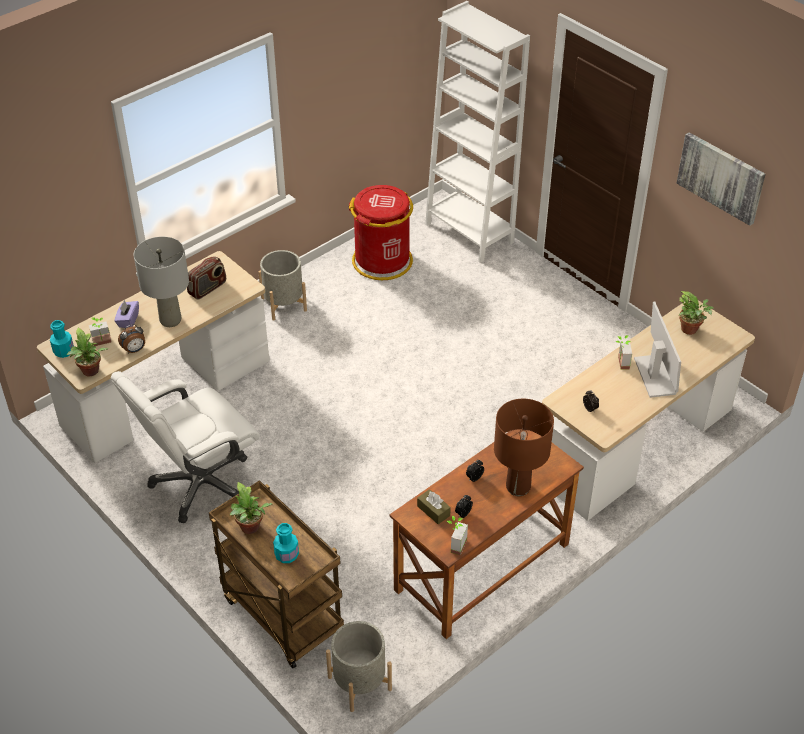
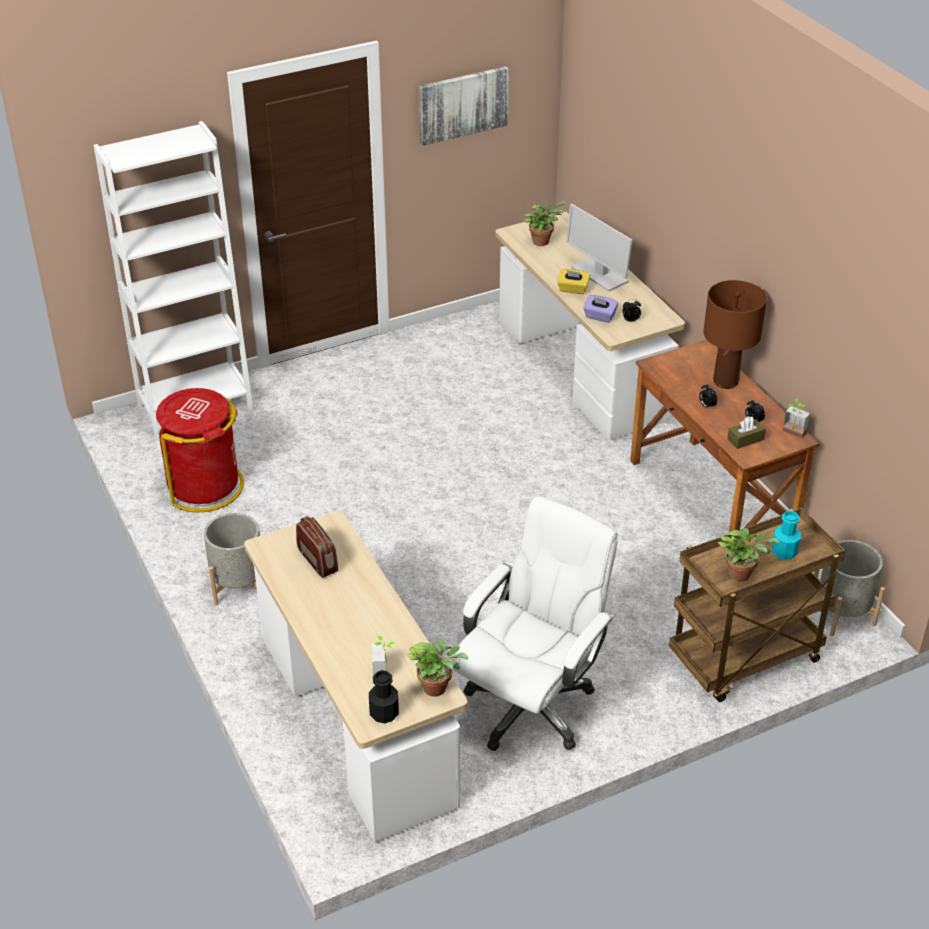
camera: 75 degrees left, 5 degrees down
(64, 351) = (384, 713): turquoise bottle -> black bottle
(128, 320) = (348, 642): purple tissue box -> purple tissue box (599, 317)
(134, 350) = (410, 641): alarm clock -> none
(171, 320) = (366, 601): grey table lamp -> none
(200, 484) = (530, 705): white office chair -> white office chair turned 120 degrees counterclockwise
(620, 363) = (573, 289): potted plant -> yellow tissue box
(655, 376) = (599, 274): monitor -> monitor turned 135 degrees counterclockwise

